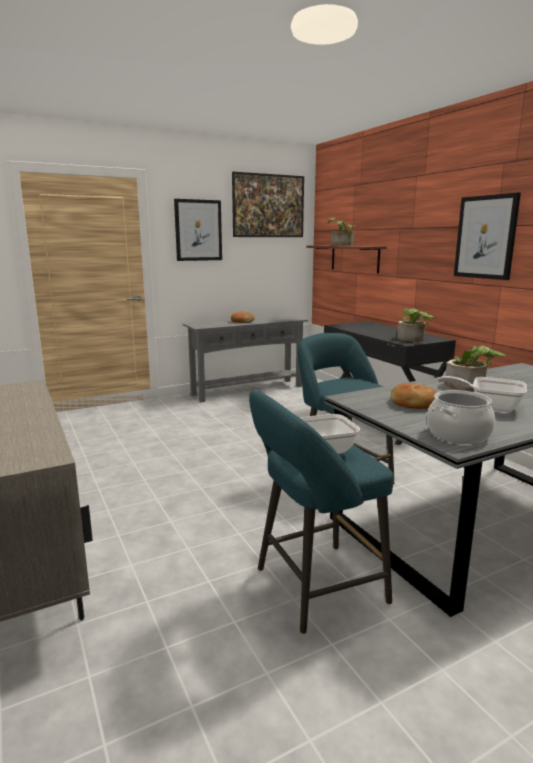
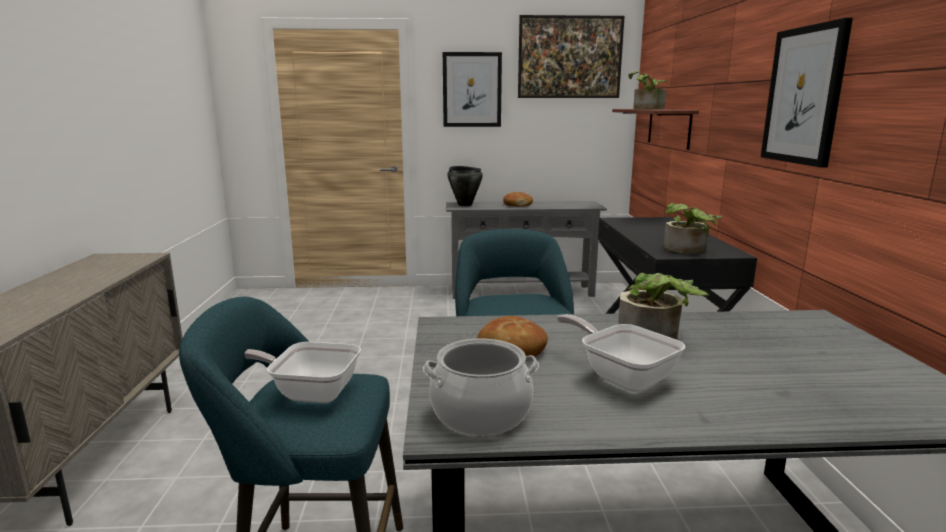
camera: 25 degrees right, 0 degrees up
(202, 324) = (465, 205): none -> black cooking pot

